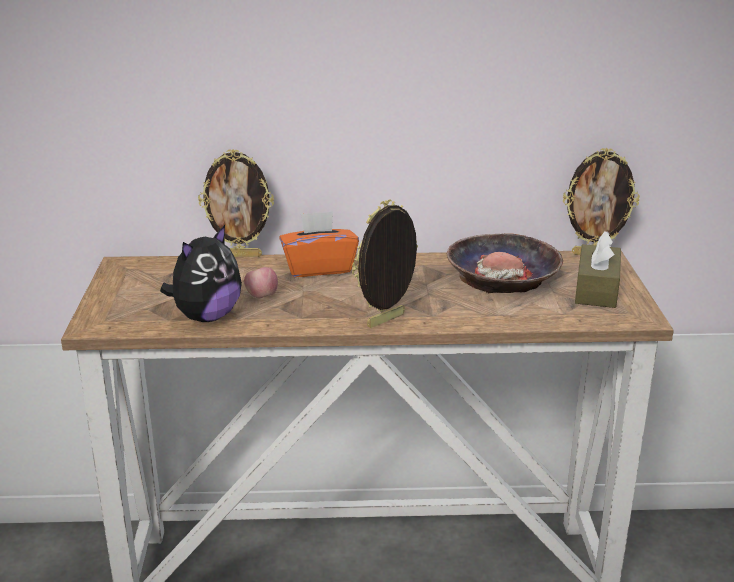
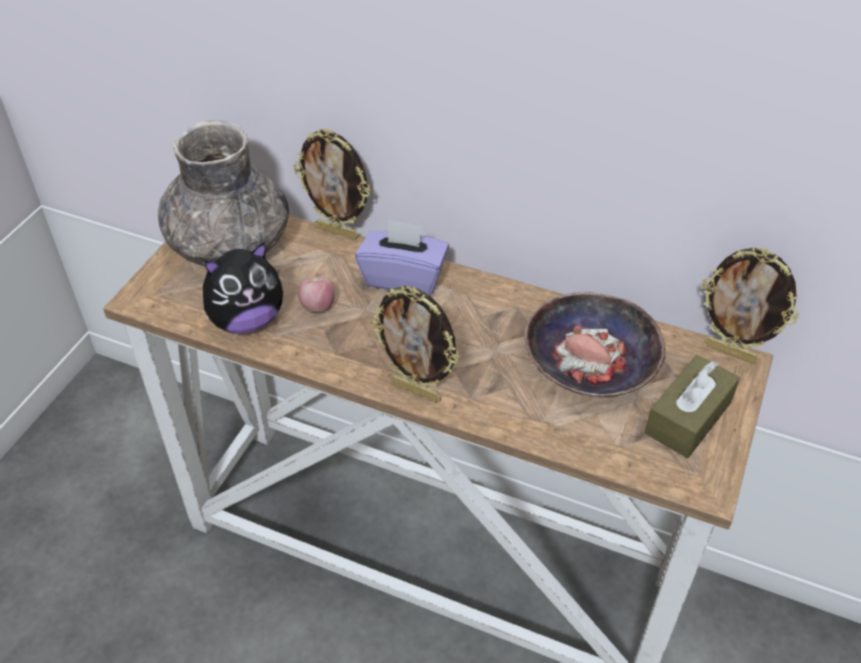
camera: 25 degrees right, 20 degrees up
(150, 280) = (229, 245): none -> grey vase
(318, 268) = (404, 277): orange tissue box -> purple tissue box
(387, 321) = (416, 390): picture frame -> picture frame turned 135 degrees counterclockwise

